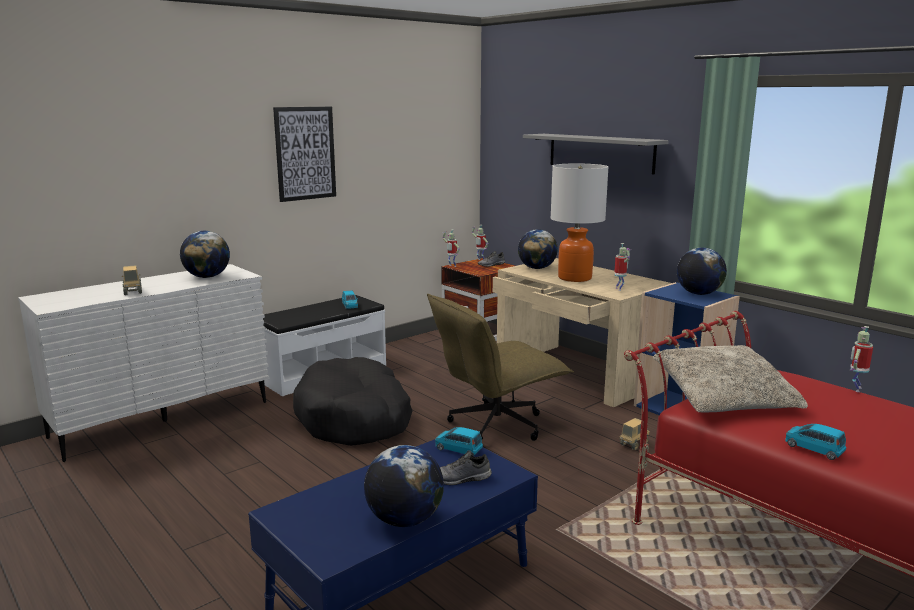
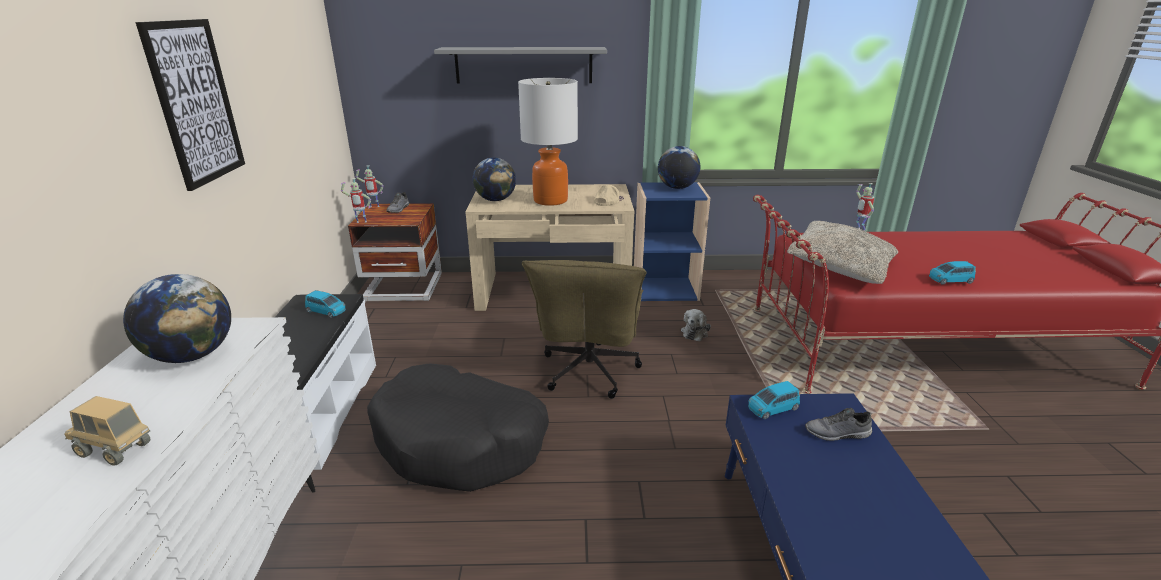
camera: 50 degrees left, 10 degrees up
(404, 520) = (906, 504): globe -> none
(461, 479) = (837, 434): grey shoe -> grey shoe turned 60 degrees clockwise
(619, 289) = (608, 201): toy robot -> beige cap
(634, 444) = (695, 332): toy truck -> plush toy

